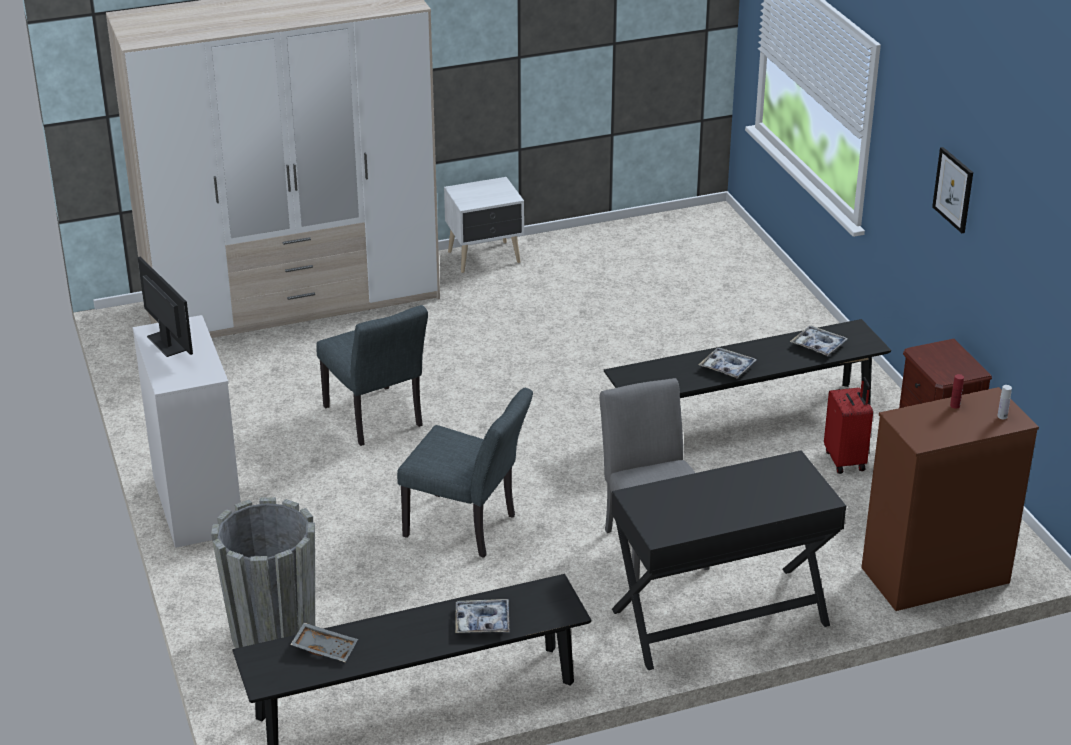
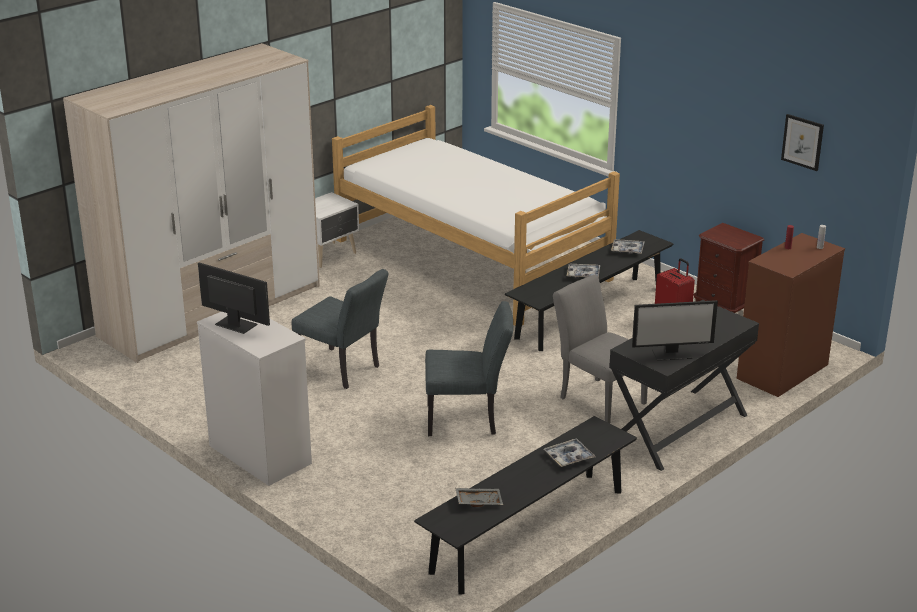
camera: 25 degrees left, 5 degrees down
(273, 634) = (392, 520): grey planter -> none
(655, 304) = (471, 259): none -> bed
(686, 519) = (672, 353): none -> monitor
(953, 189) = (709, 120): picture -> picture (802, 142)

